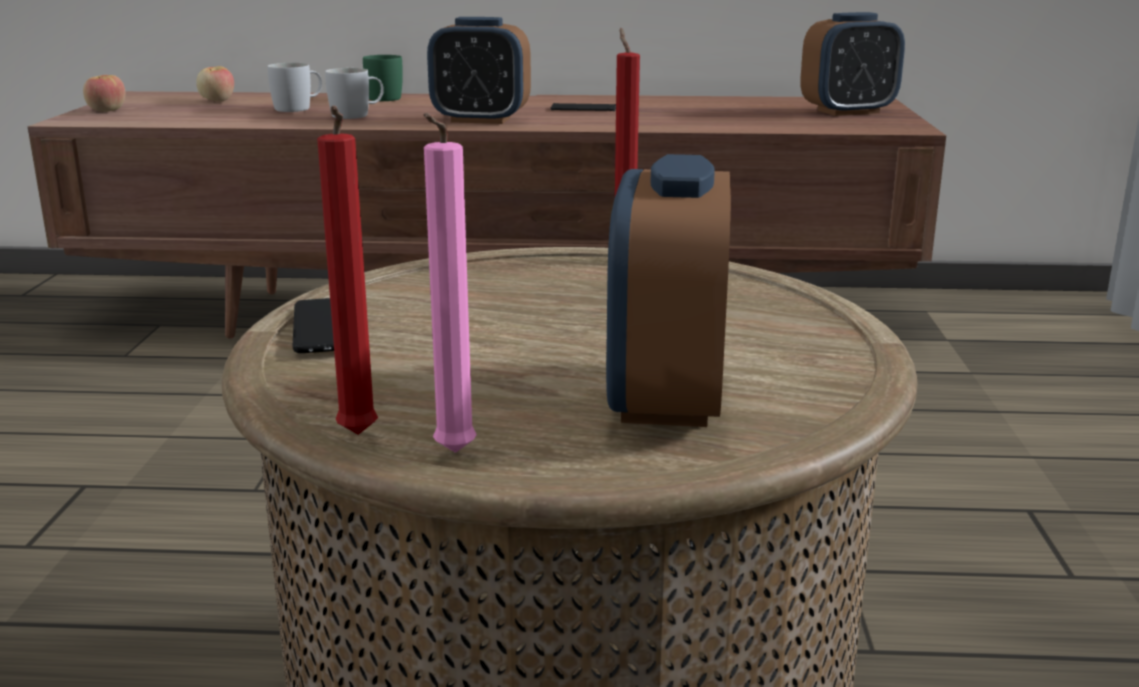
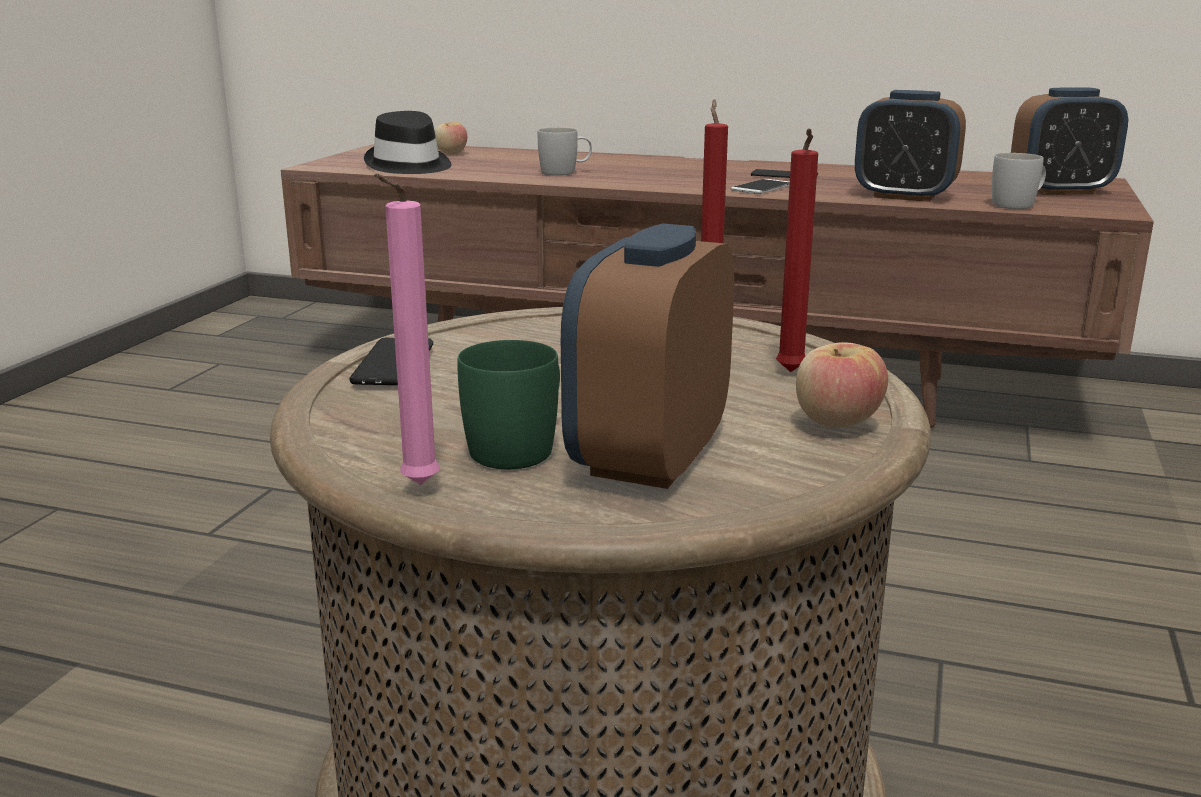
camera: 15 degrees right, 0 degrees up
(106, 110) = (352, 158): apple -> apple (836, 422)
(177, 116) = (408, 166): none -> black hat
(299, 108) = (517, 163): white mug -> white mug (1018, 204)
(357, 437) = (348, 462): red candle -> red candle (790, 373)
(387, 97) = (604, 157): green mug -> green mug (521, 446)
(480, 120) = (676, 182): alarm clock -> alarm clock (904, 196)
(570, 121) = (762, 188): none -> phone

